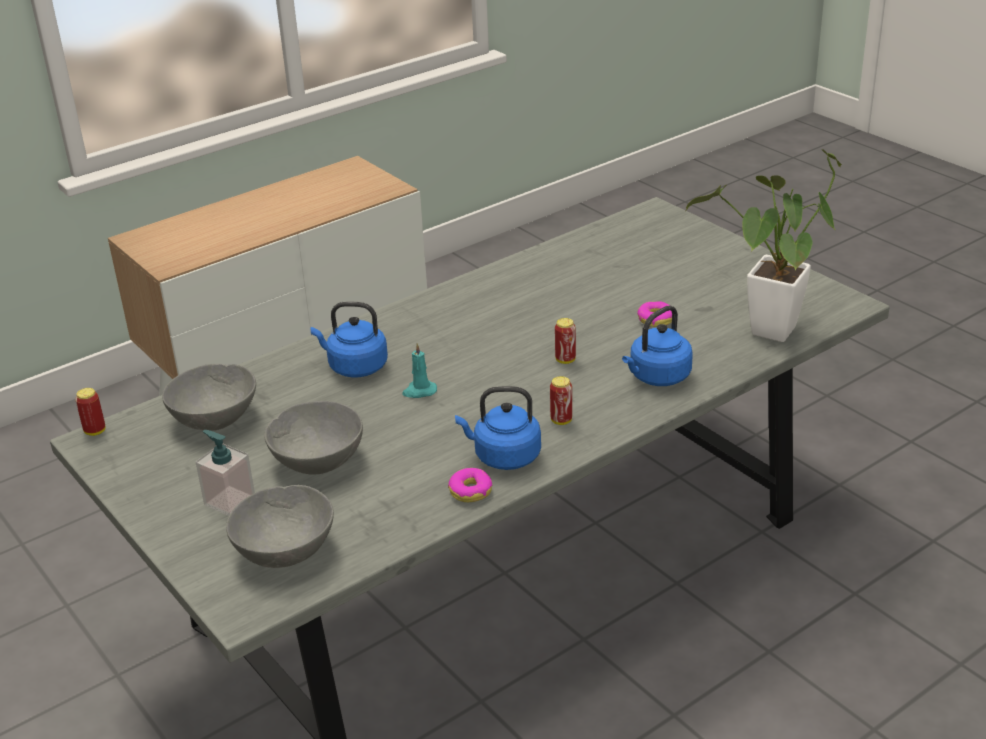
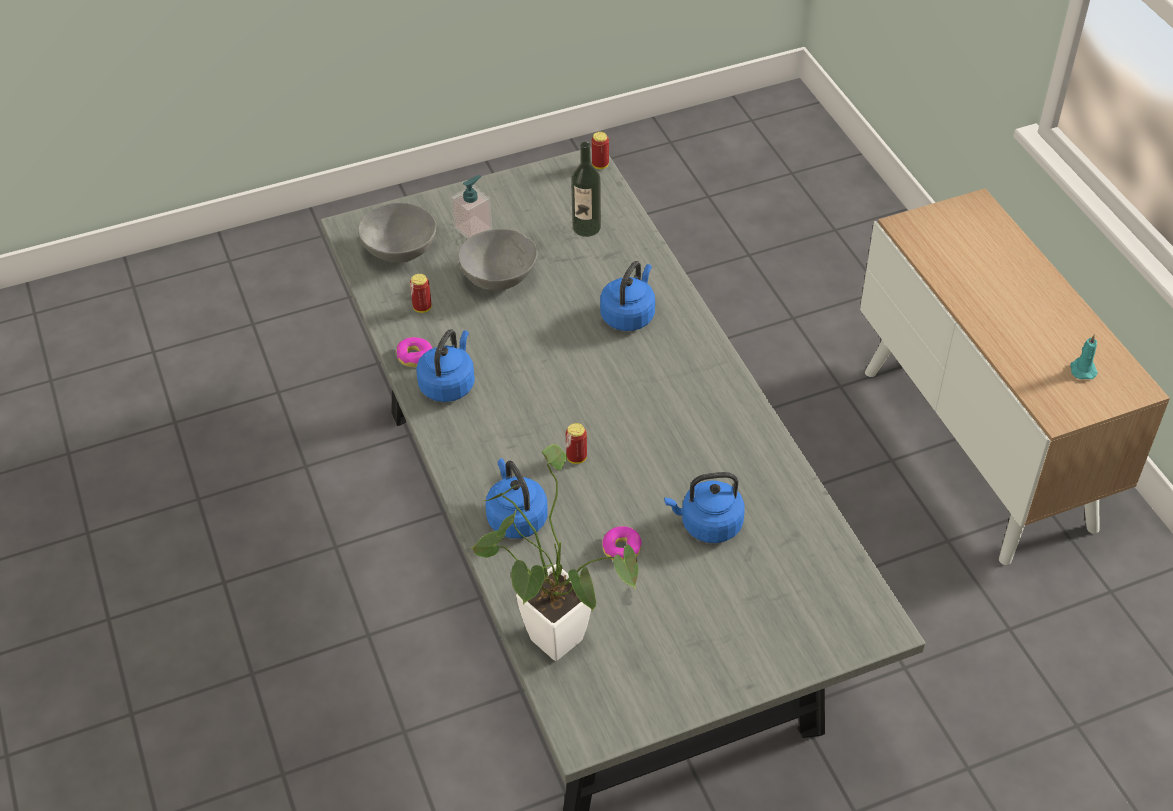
camera: 105 degrees right, 15 degrees up
(215, 419) = (586, 227): grey bowl -> bottle
(419, 391) = (570, 350): turquoise candle -> turquoise candle (1082, 369)
(561, 420) = (481, 431): can -> can (422, 308)
(604, 286) = (708, 525): none -> blue kettle

